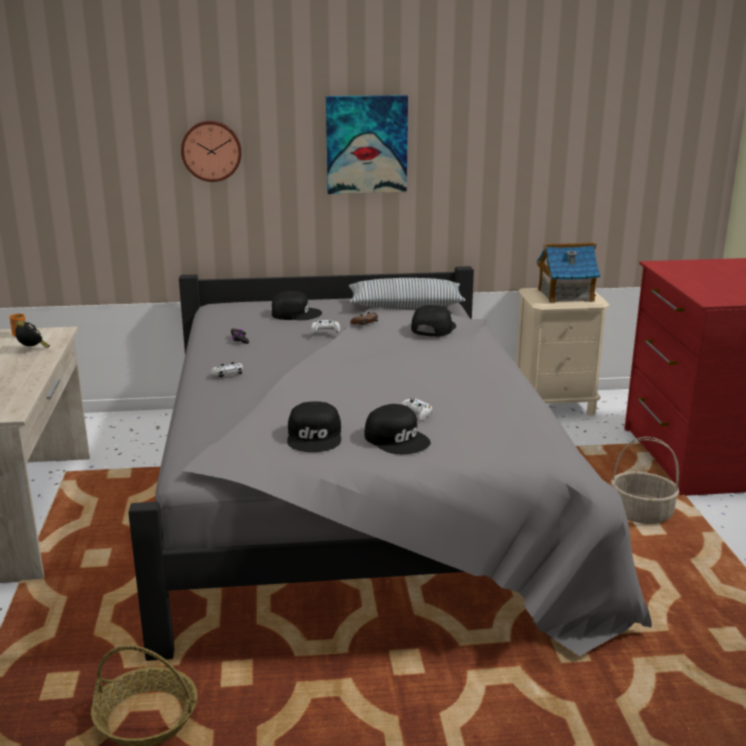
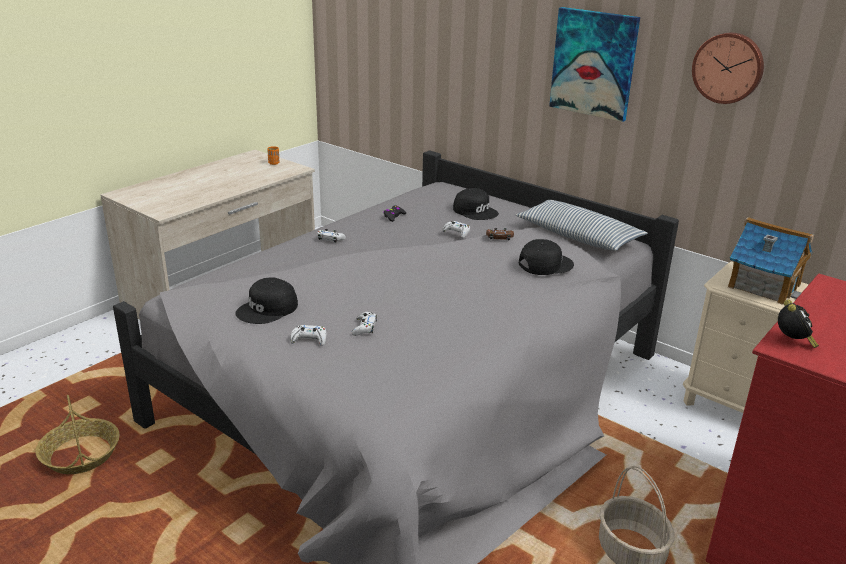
camera: 45 degrees right, 5 degrees up
(32, 350) = (259, 176): alarm clock -> alarm clock (792, 342)
(211, 150) = (464, 45): wall clock -> wall clock (728, 67)
(397, 438) = (309, 339): black cap -> white game controller

